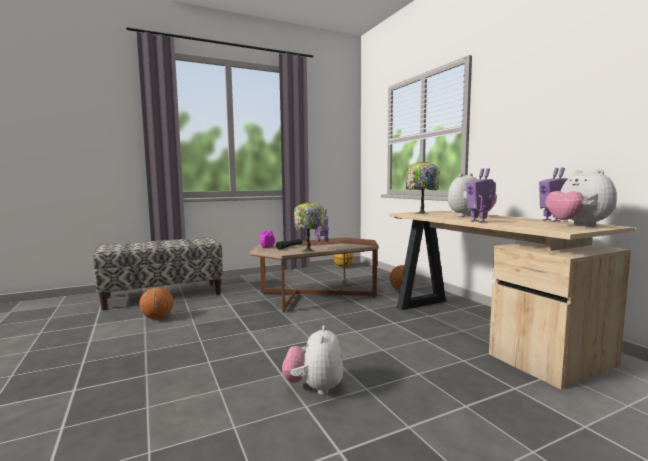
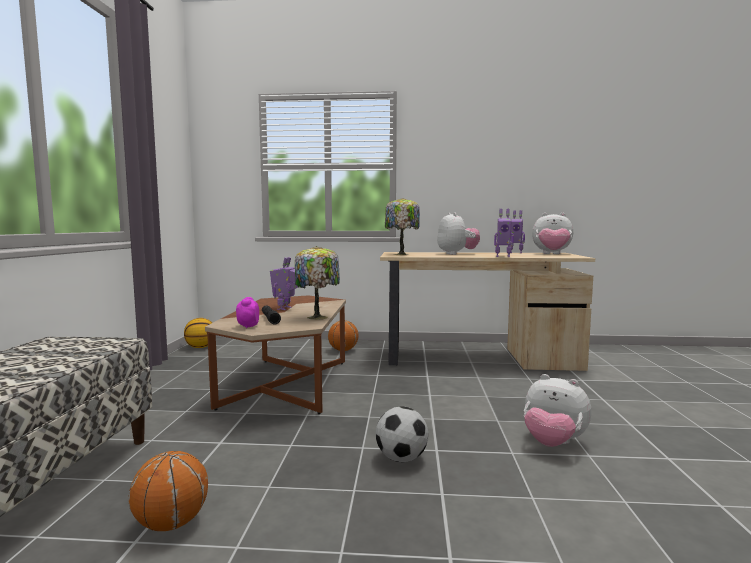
camera: 60 degrees left, 0 degrees up
(244, 343) = (401, 458): none -> football

